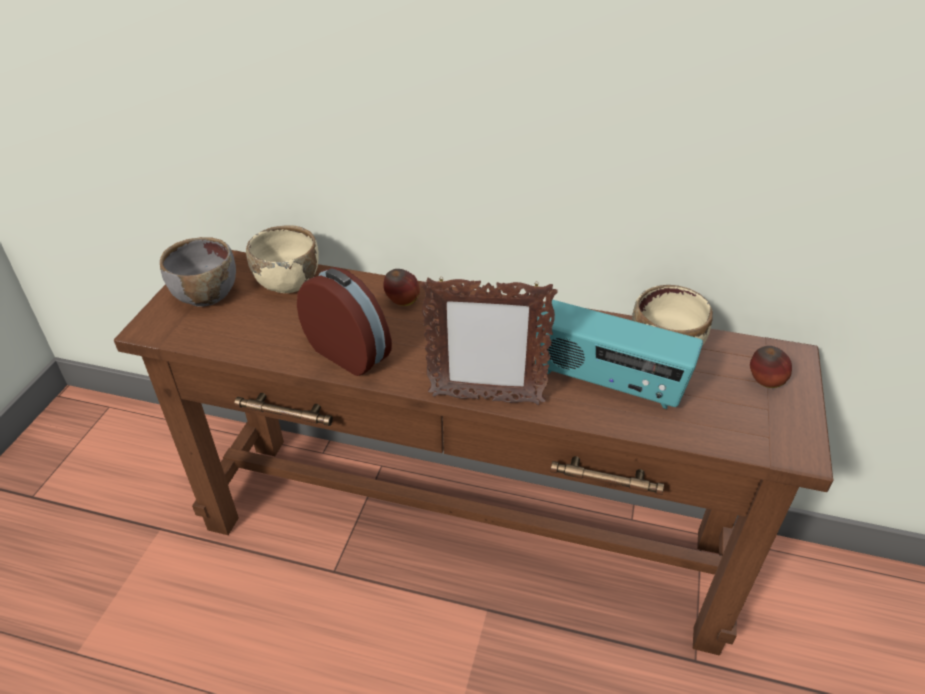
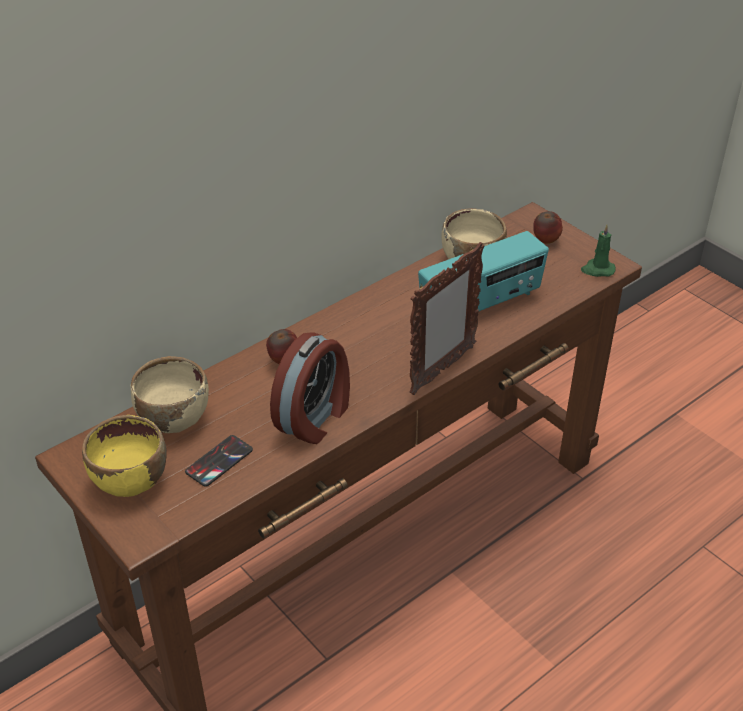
camera: 55 degrees left, 0 degrees up
(205, 295) = (130, 480): grey bowl -> yellow bowl
(257, 326) = (219, 461): none -> phone
(350, 351) = (315, 418): alarm clock -> alarm clock turned 135 degrees clockwise
(774, 444) = (597, 270): none -> green candle

